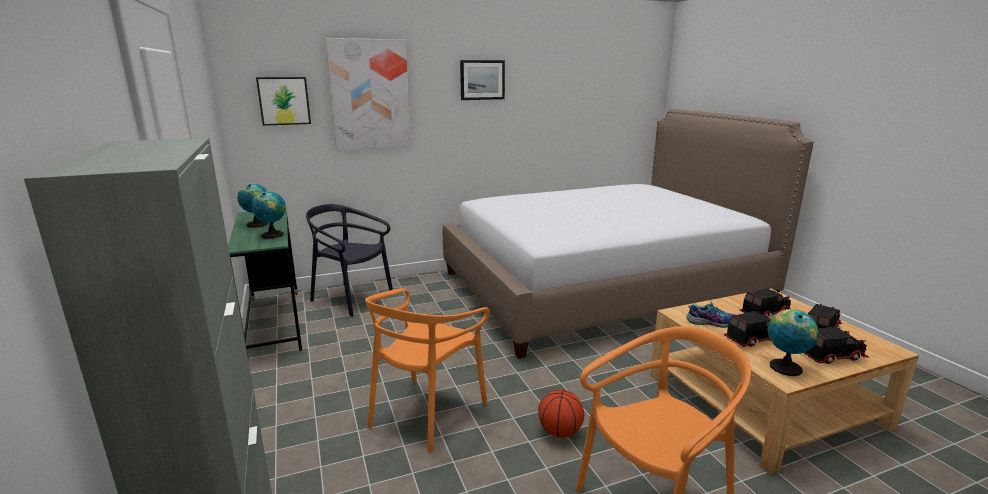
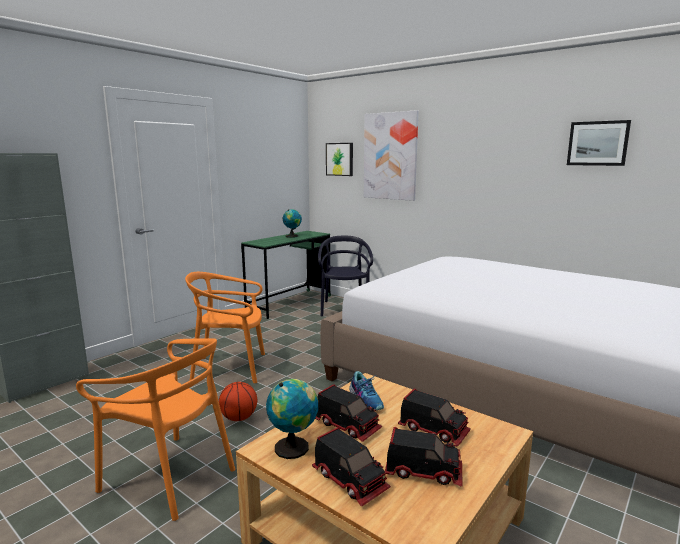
camera: 60 degrees right, 5 degrees down
(273, 234) = (279, 241): globe -> none
(482, 80) = (484, 143): picture -> picture (597, 143)

